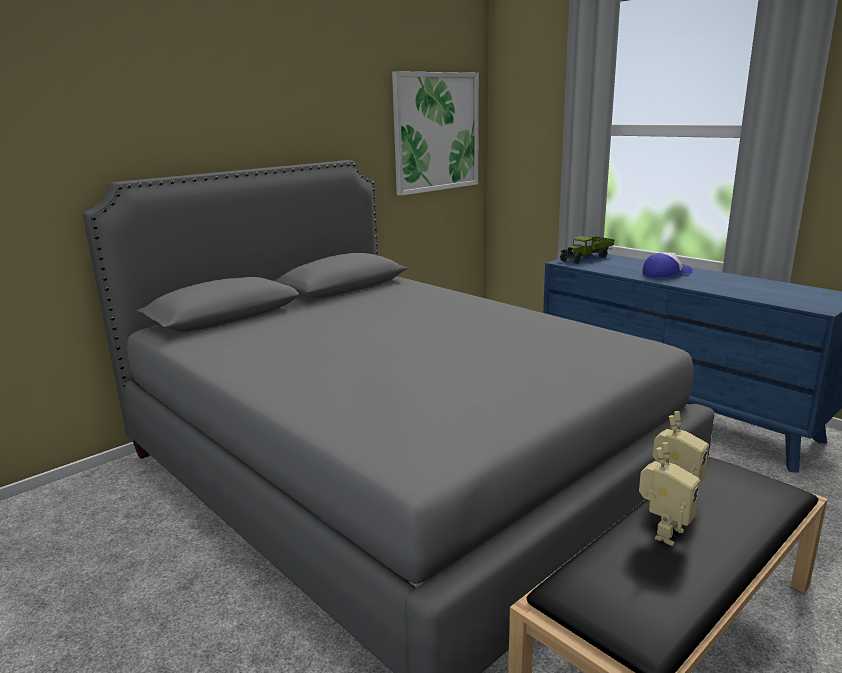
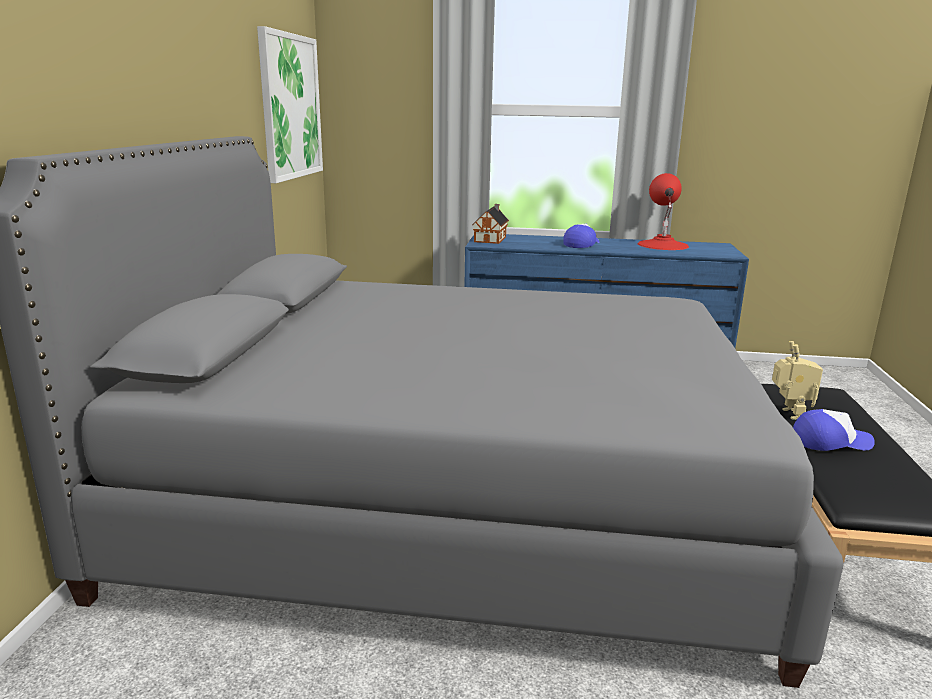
camera: 40 degrees left, 0 degrees up
(586, 258) = (491, 239): toy truck -> toy house
(663, 532) = (830, 441): toy robot -> cap
(761, 286) = (662, 245): none -> red table lamp

